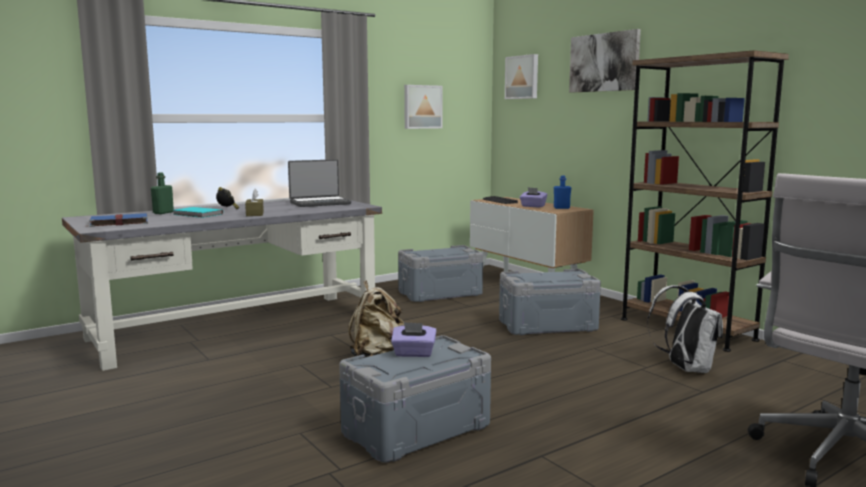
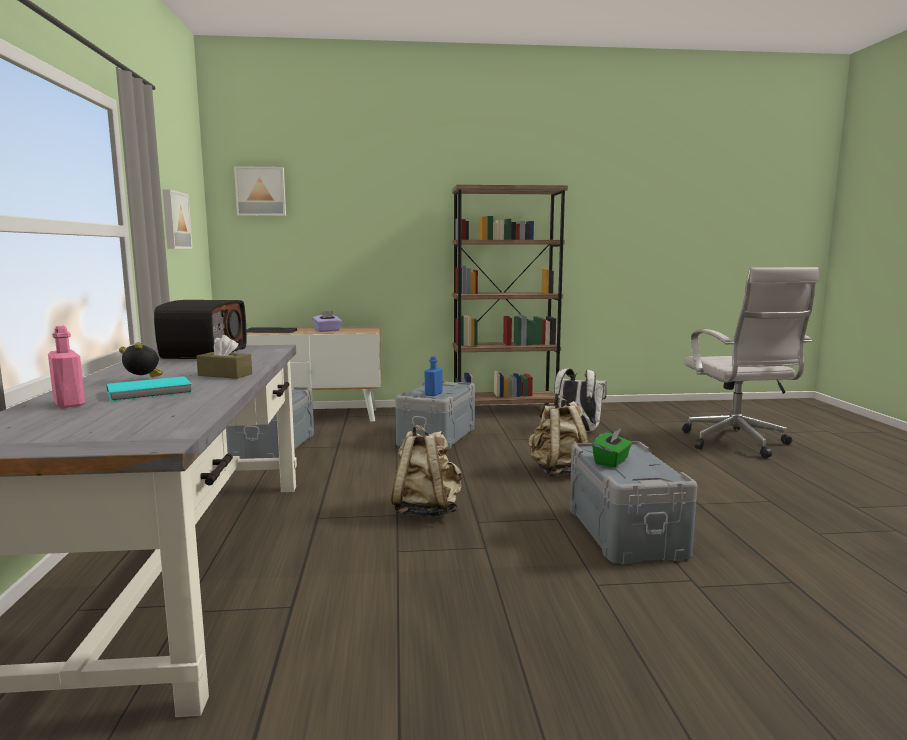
camera: 60 degrees left, 0 degrees up
(118, 222) = (114, 428): blue book -> none
(163, 213) = (69, 404): green bottle -> pink bottle
(319, 203) = (203, 353): laptop -> radio
(413, 353) = (611, 461): purple tissue box -> green tissue box
(535, 381) = (559, 471): none -> beige backpack
(561, 208) = (356, 328): blue bottle -> blue bottle (433, 394)
(604, 62) = (378, 183): picture -> none

